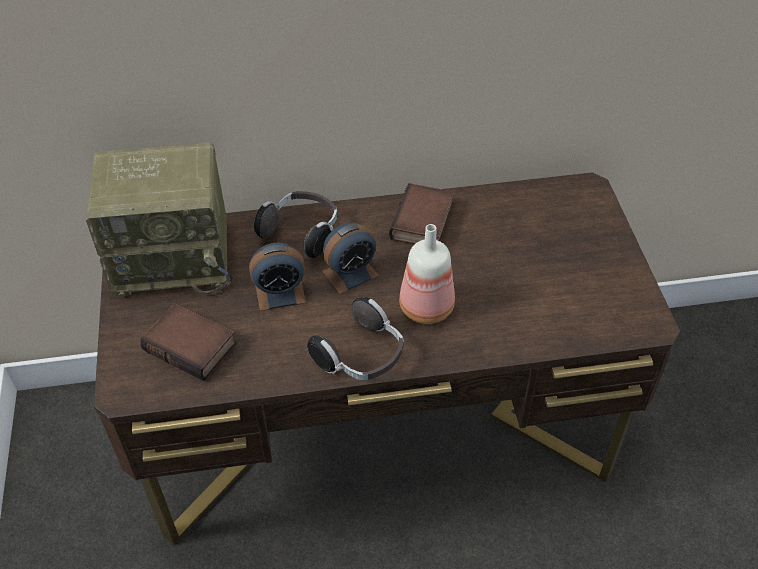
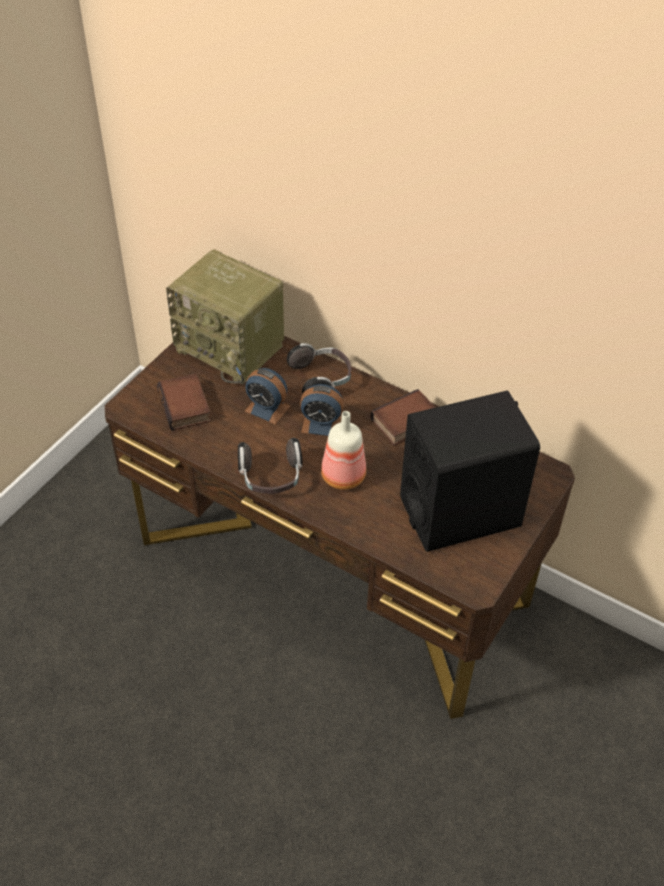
camera: 40 degrees right, 0 degrees up
(560, 269) = (460, 512): none -> black speaker

